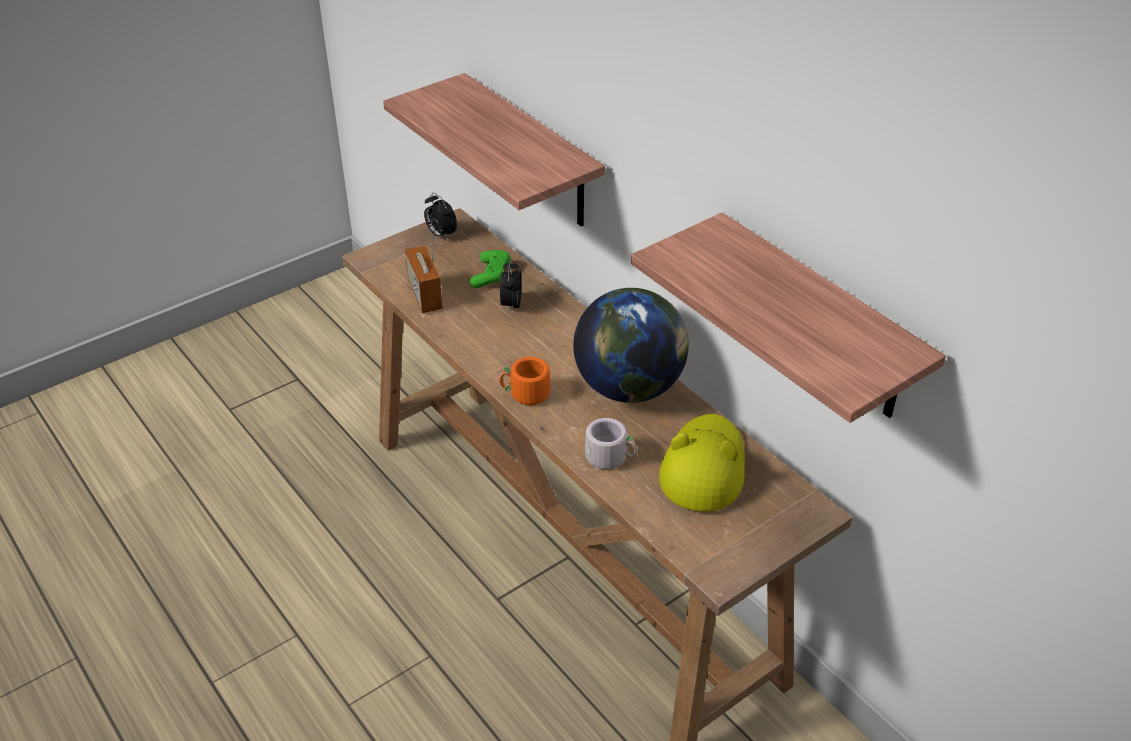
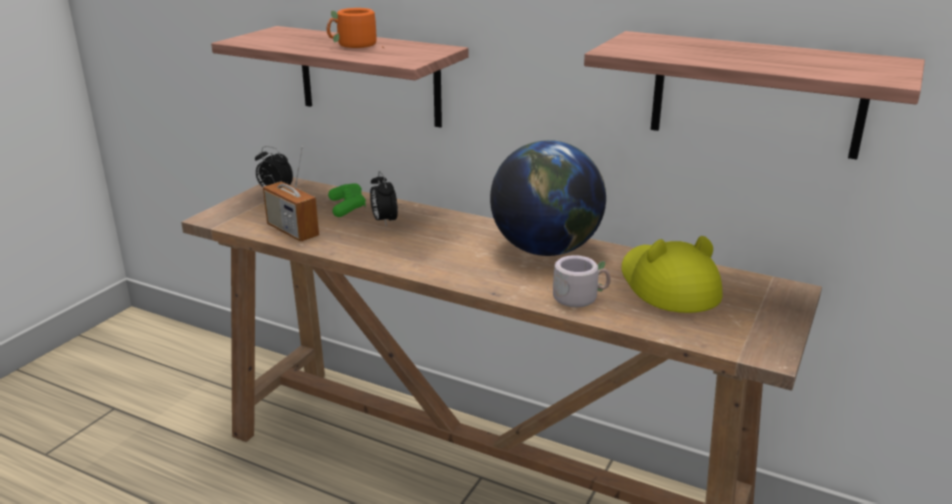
camera: 25 degrees left, 15 degrees down
(525, 396) = (455, 275): orange mug -> orange mug (353, 46)

